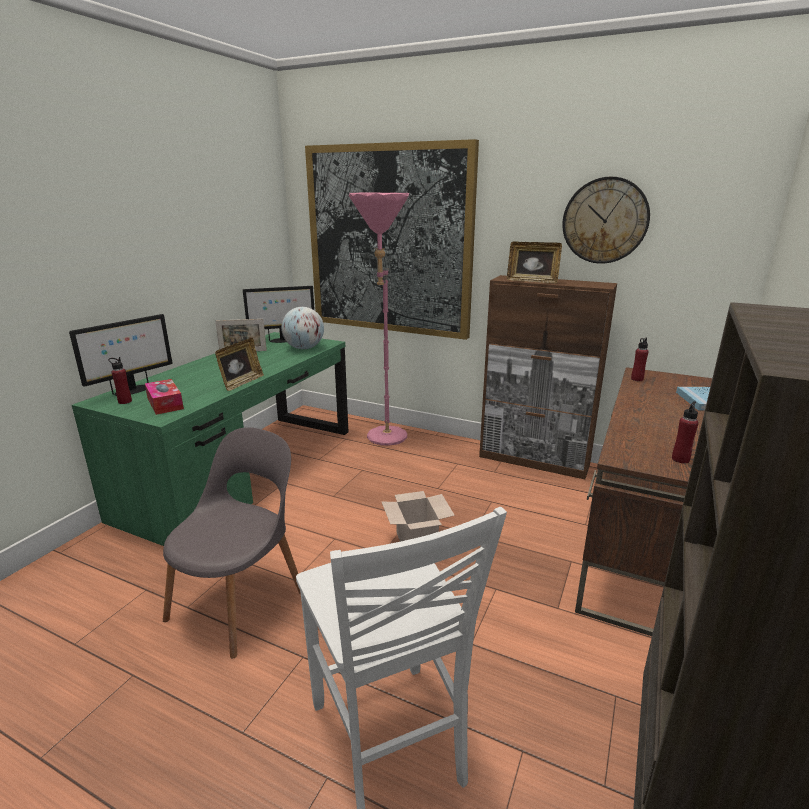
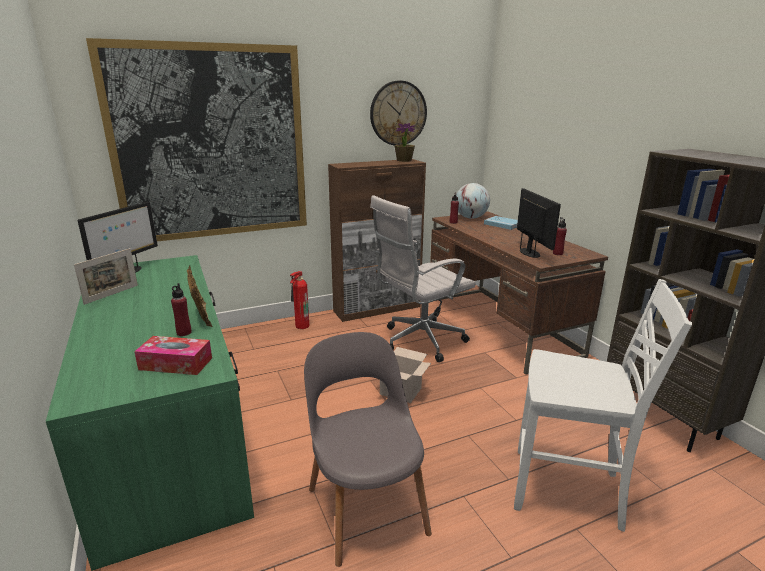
camera: 50 degrees left, 0 degrees up
(125, 401) = (117, 384): red bottle -> red bottle (184, 333)
(132, 390) = (90, 373): monitor -> monitor (530, 253)
(304, 348) = (174, 271): globe -> globe (471, 218)
(384, 440) = (253, 342): pink floor lamp -> none
(438, 444) = (300, 326): none -> fire extinguisher
(517, 511) = (419, 342): none -> white office chair
(532, 281) = (367, 164): picture frame -> none
(595, 283) = (404, 160): none -> potted plant

